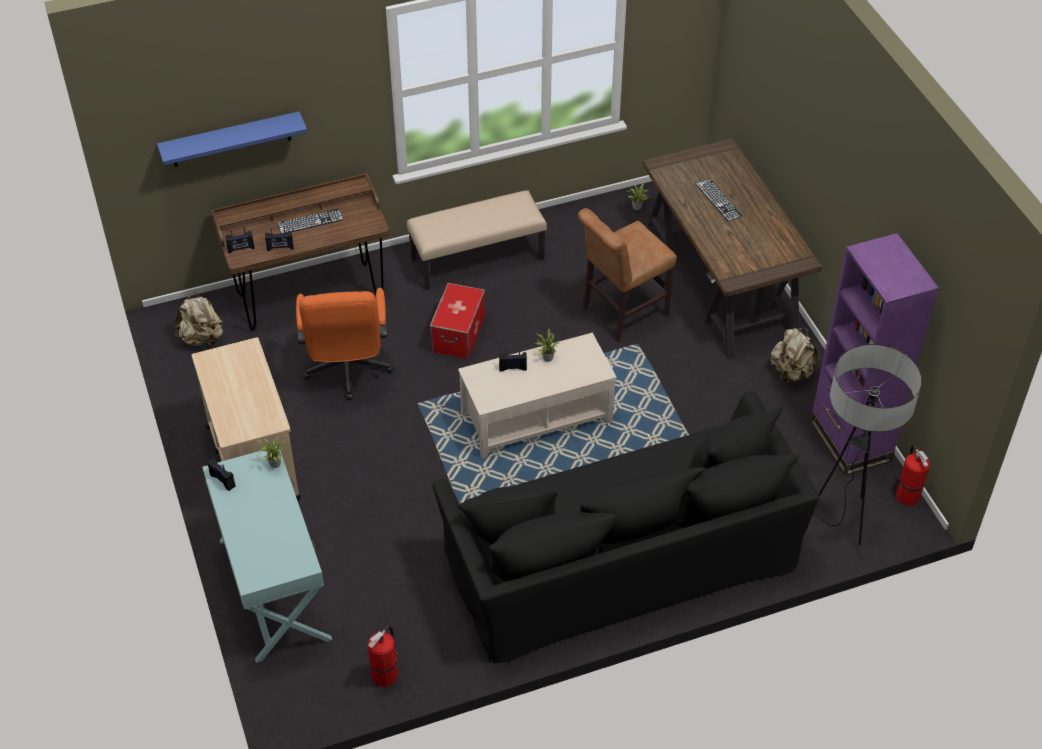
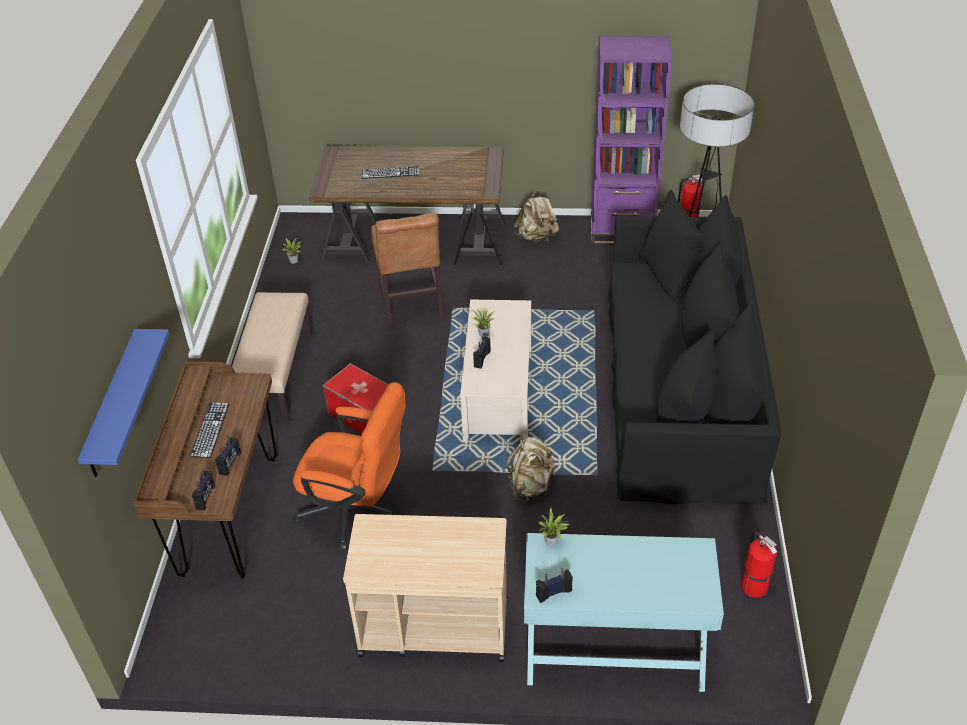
camera: 65 degrees left, 5 degrees down
(202, 339) = (222, 629): beige backpack -> beige backpack (530, 486)

